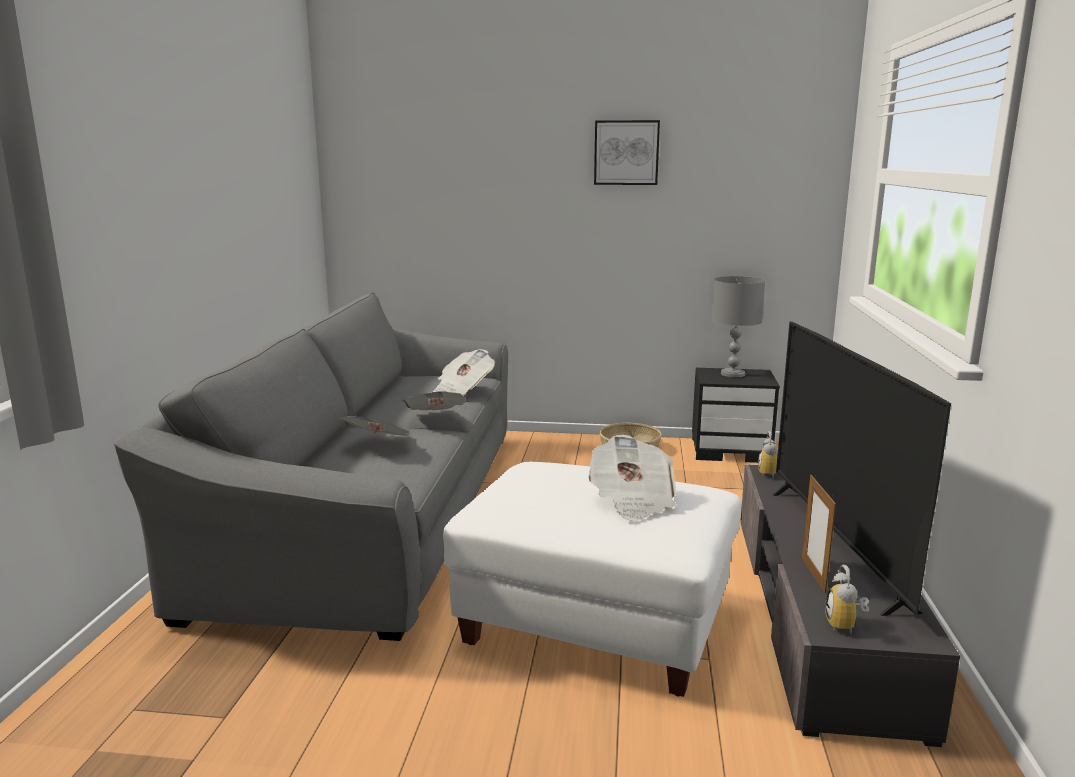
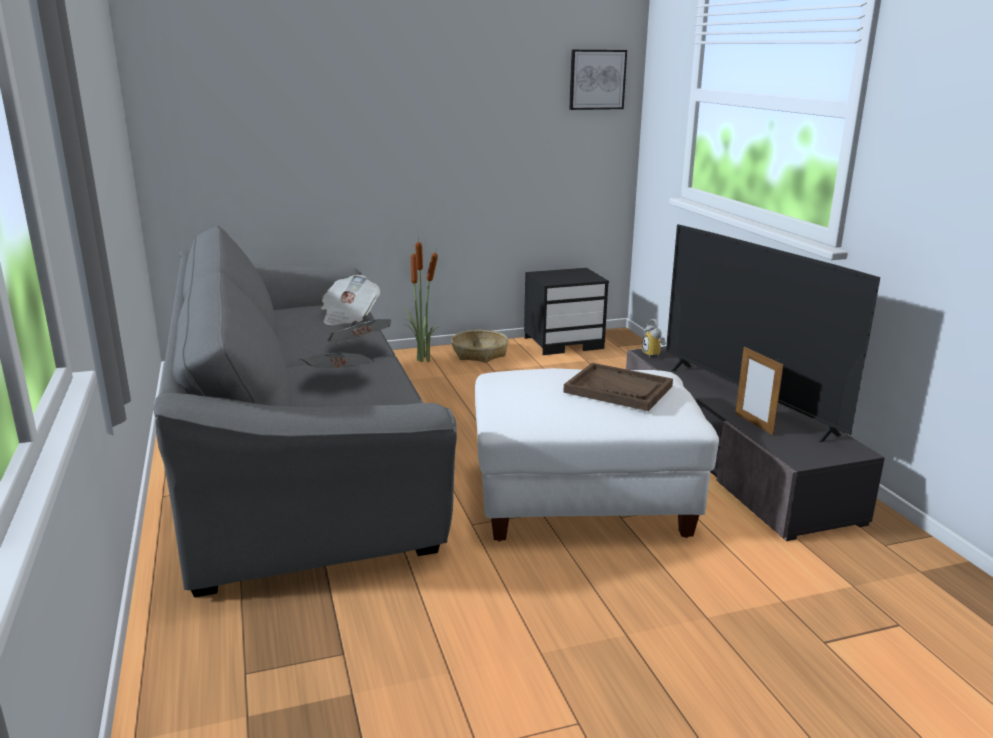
camera: 25 degrees left, 5 degrees up
(566, 446) = (422, 360): none -> potted plant
(626, 153) = (456, 71): picture -> picture (597, 79)
(632, 500) = (618, 389): newspaper -> brown tray
(732, 374) = (562, 274): grey table lamp -> none
(846, 626) = (806, 454): alarm clock -> none

